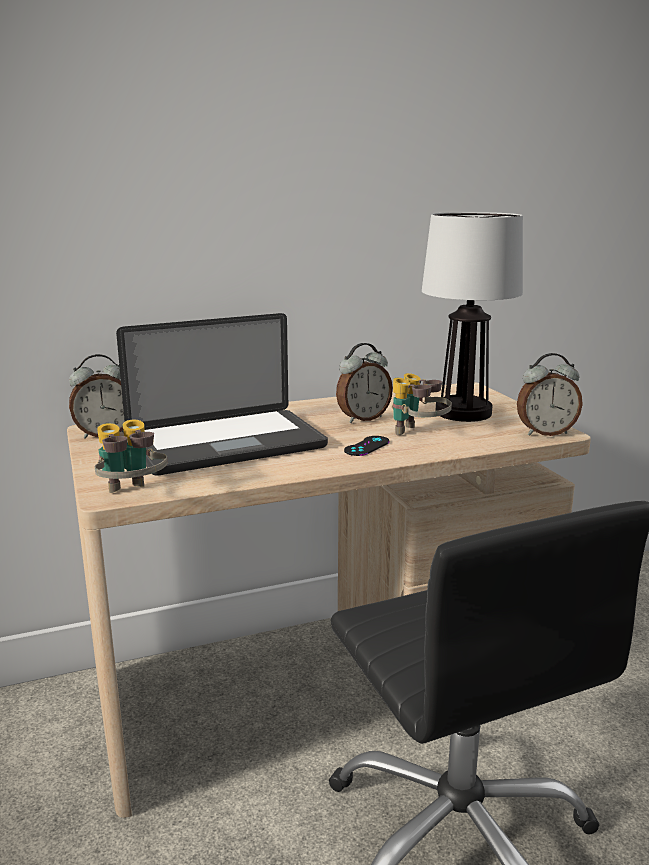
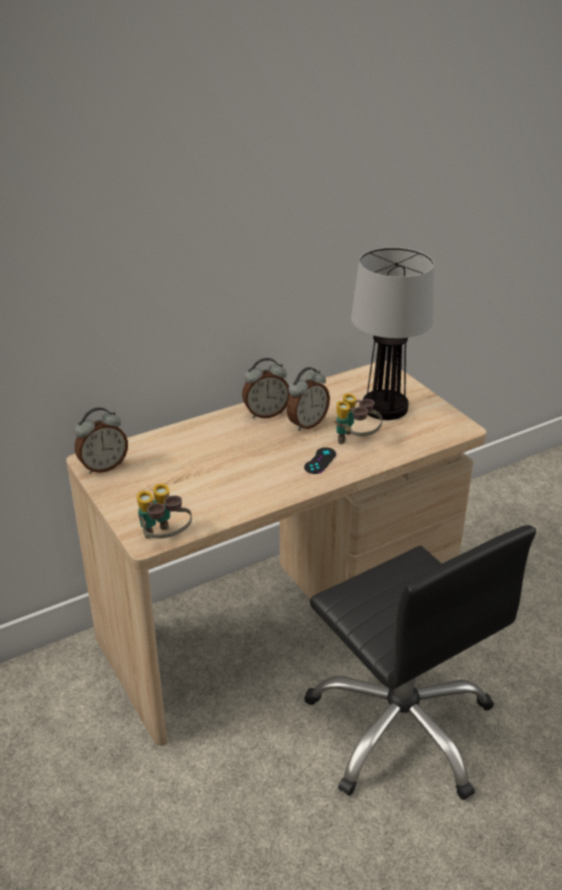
camera: 10 degrees left, 15 degrees up
(226, 444) = (209, 469): laptop -> none
(545, 433) = (452, 429): alarm clock -> alarm clock (266, 413)

